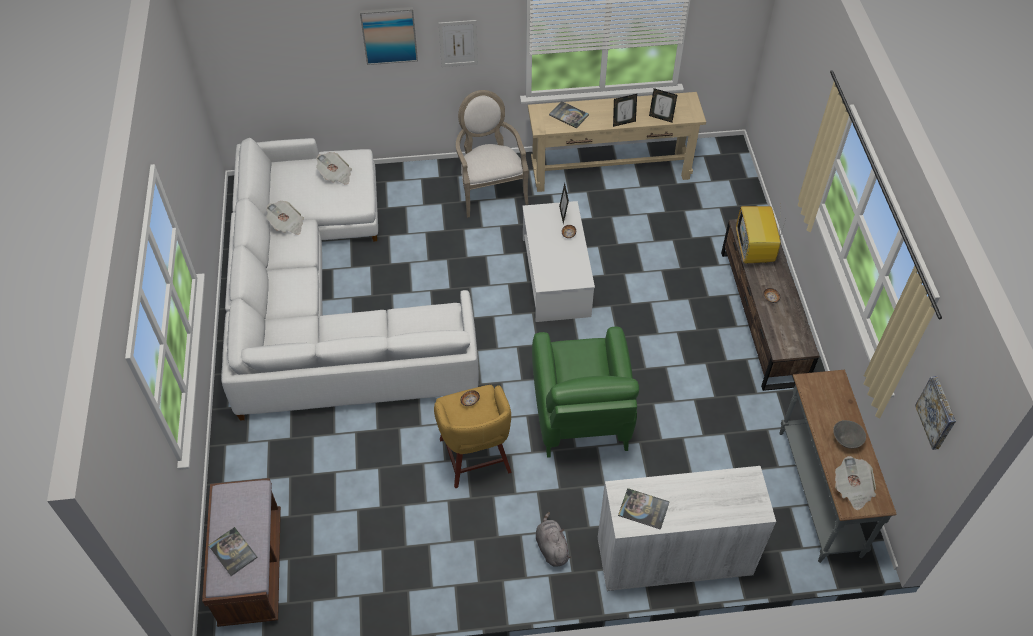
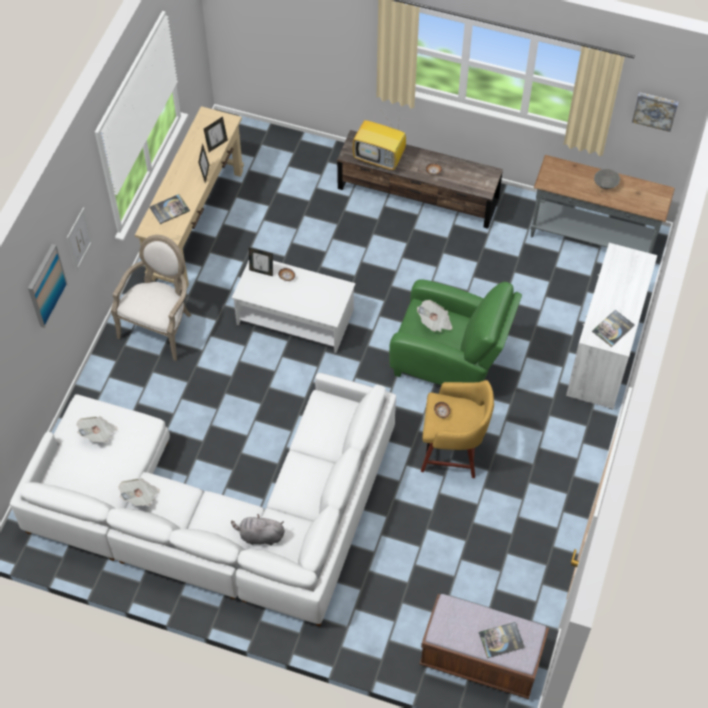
camera: 65 degrees left, 5 degrees up
(490, 190) = (160, 326): armchair -> armchair turned 105 degrees clockwise
(551, 547) = (559, 431): grey plush toy -> grey plush toy (260, 536)
(852, 489) = (645, 201): newspaper -> newspaper (435, 322)

